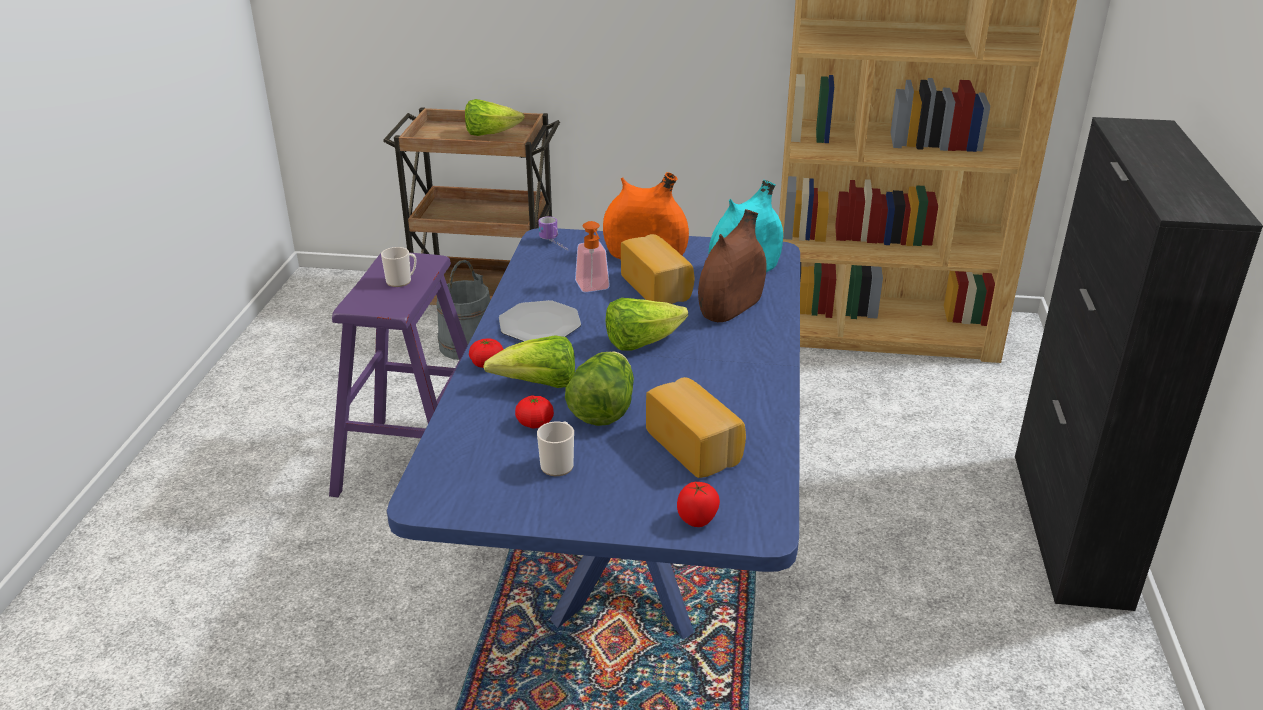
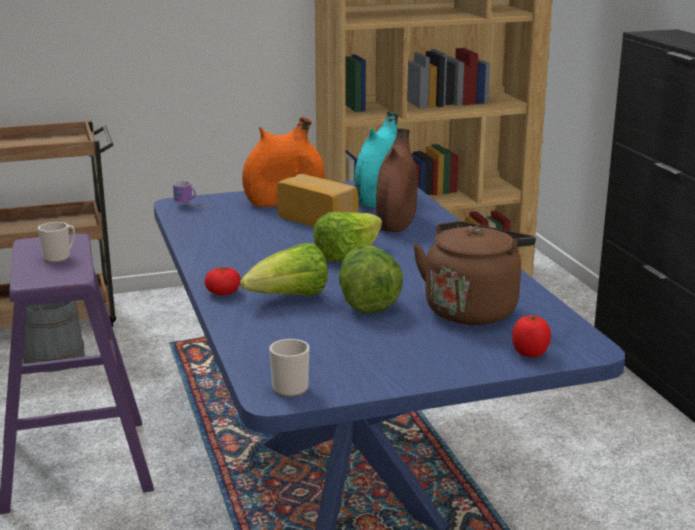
camera: 25 degrees left, 10 degrees down
(490, 134) = (42, 143): lettuce -> none
(535, 423) = (316, 322): tomato -> none
(539, 324) = (241, 259): plate -> none
(558, 464) = (370, 344): mug -> mug (290, 386)
(594, 288) = (263, 229): soap dispenser -> none
(696, 446) = (472, 309): bread -> brown kettle

